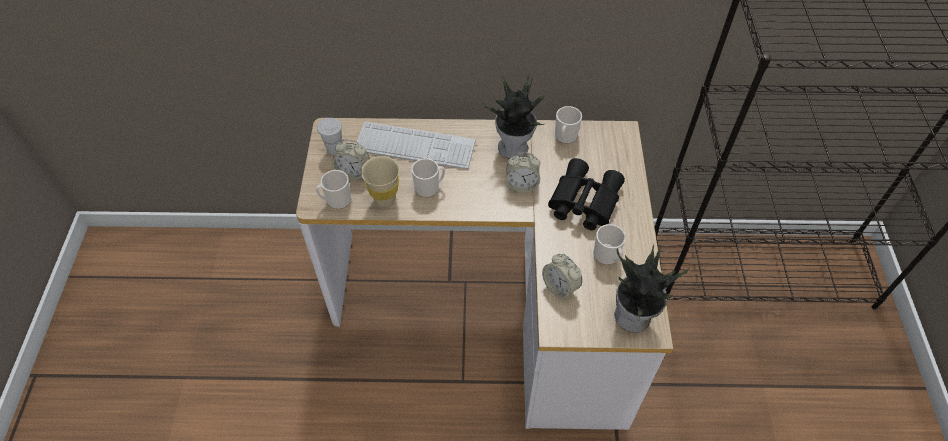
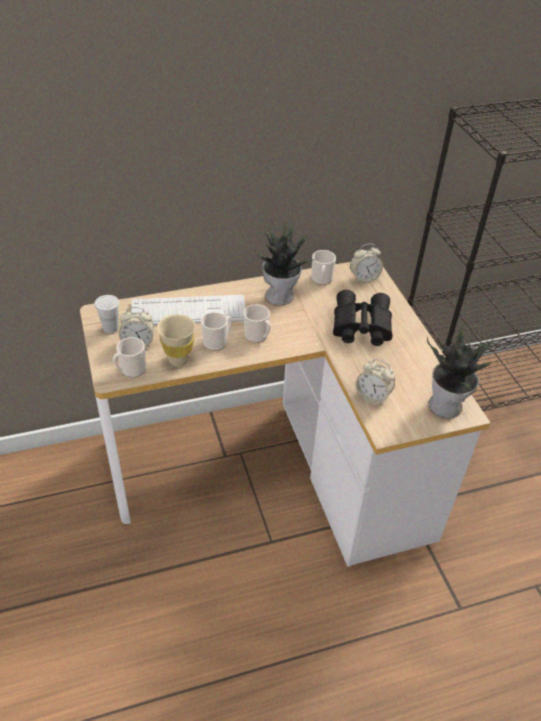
camera: 20 degrees left, 10 degrees down
(521, 185) = (301, 324): alarm clock -> alarm clock (364, 278)
(607, 257) = (402, 364): mug -> mug (258, 336)

